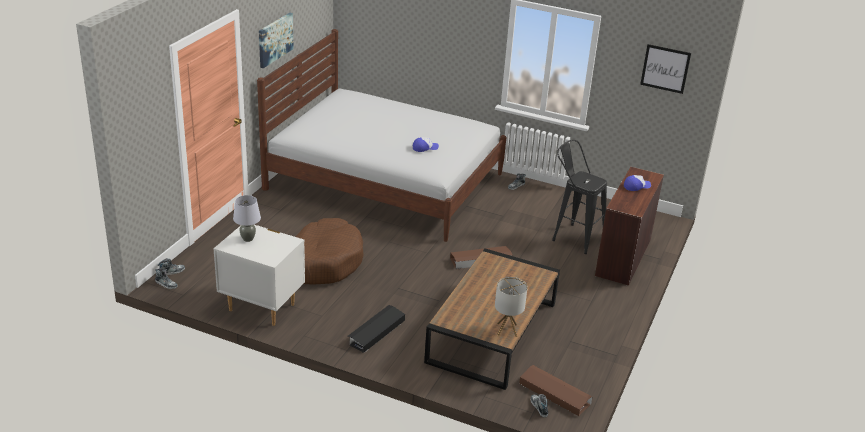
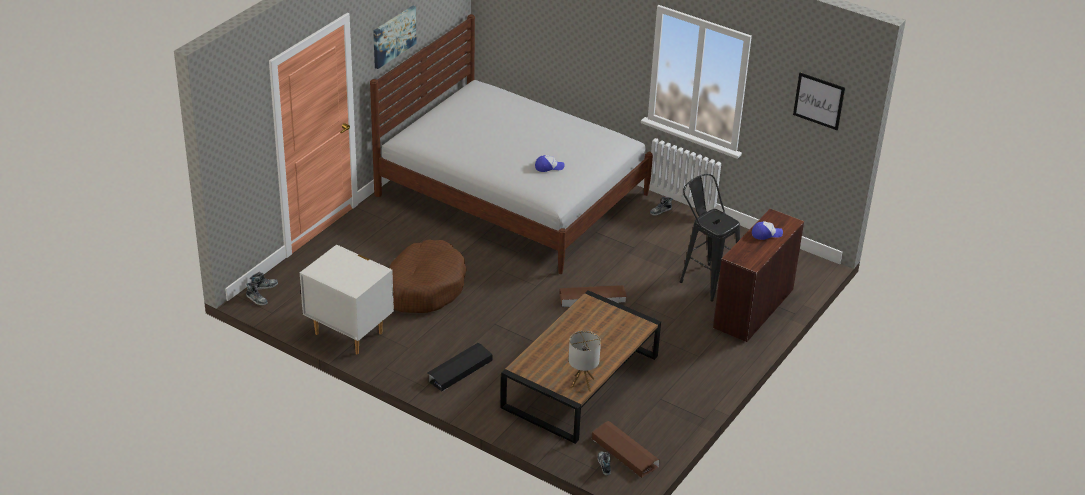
camera: 10 degrees right, 5 degrees up
(248, 239) = (336, 264): grey table lamp -> none

